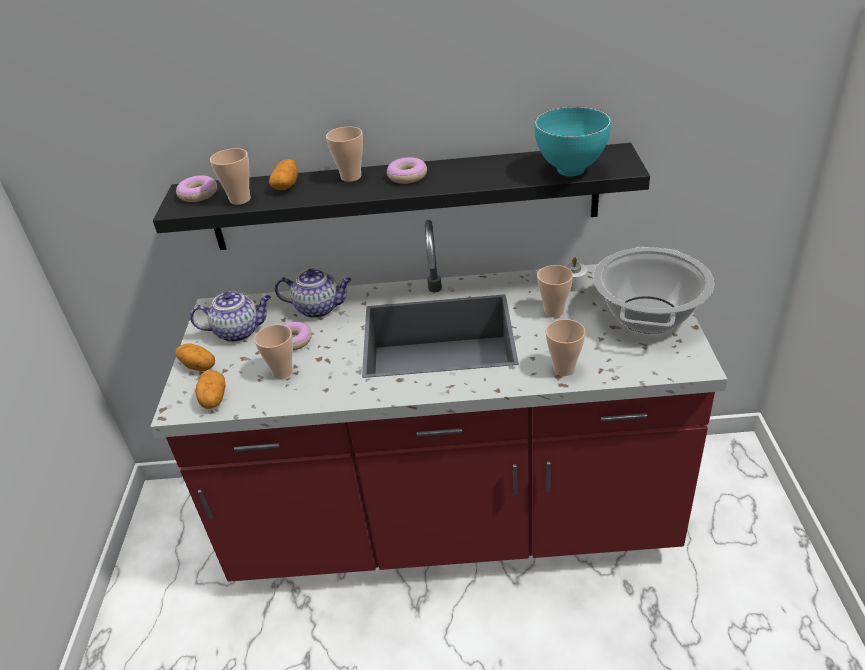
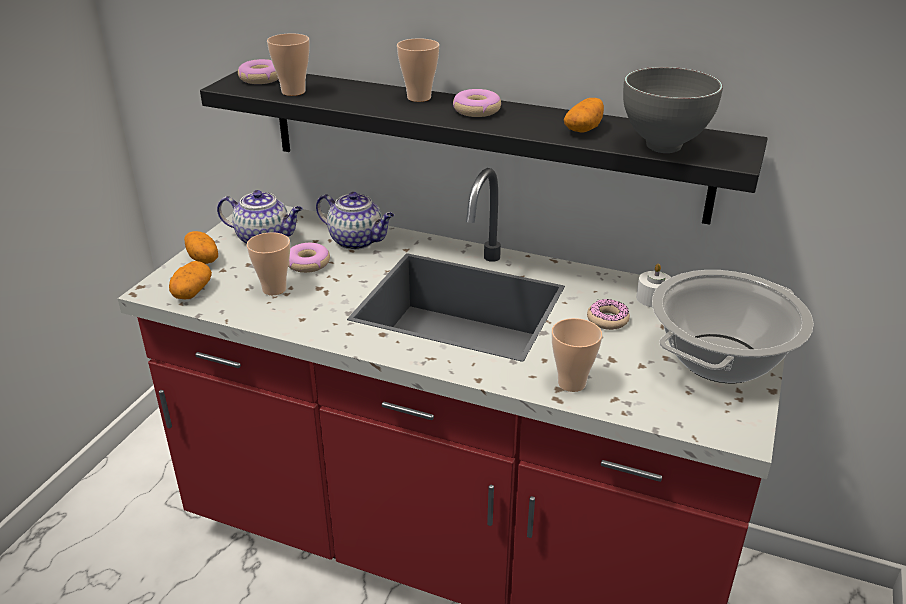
camera: 20 degrees right, 5 degrees down
(286, 185) = (348, 90): potato -> potato (583, 129)
(554, 311) = (607, 320): cup -> donut
(569, 172) = (661, 148): turquoise bowl -> grey bowl

